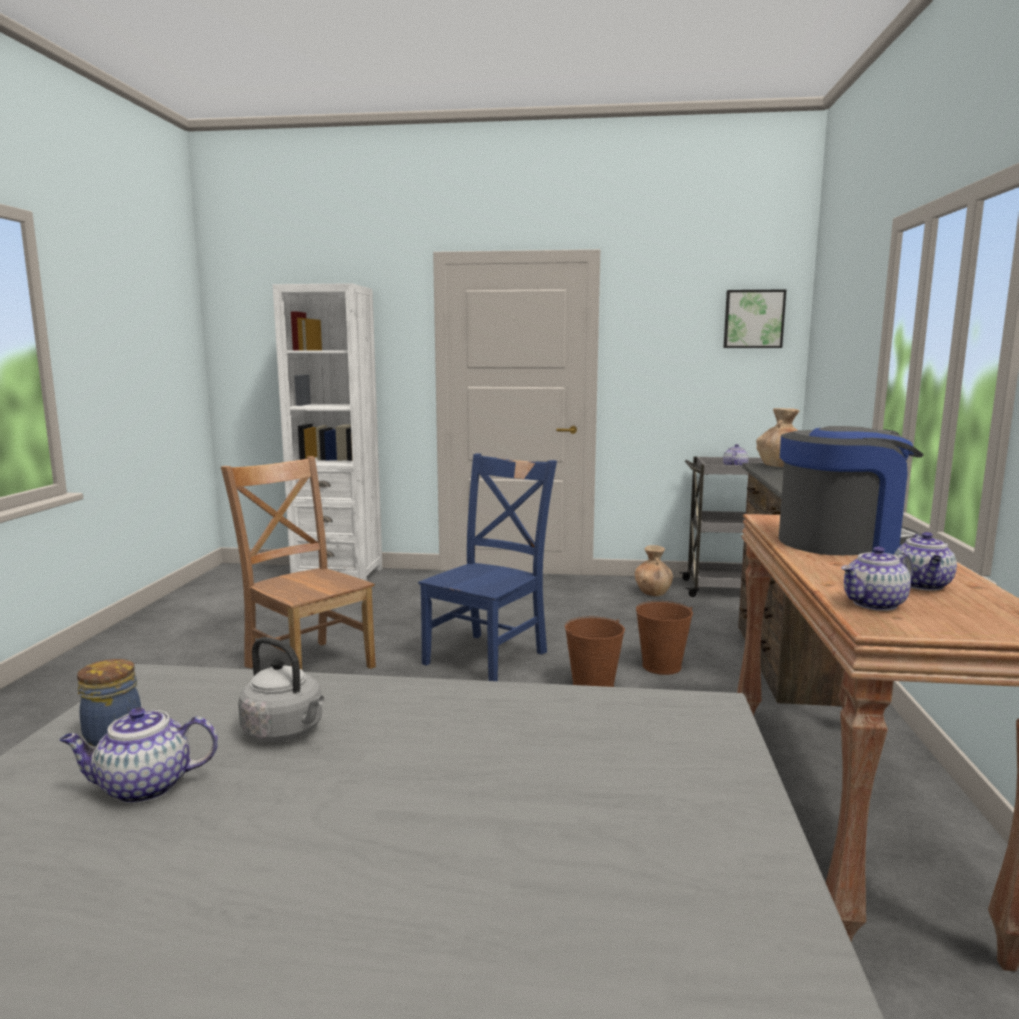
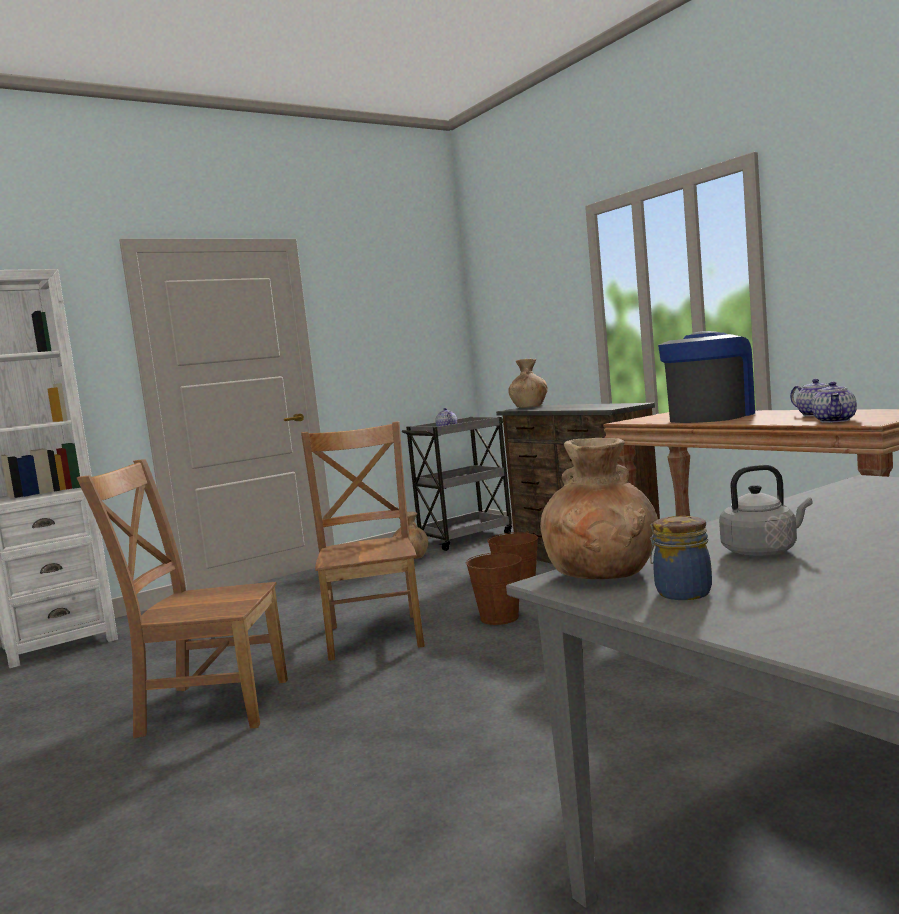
camera: 40 degrees left, 5 degrees down
(143, 788) = (812, 587): teapot -> none
(177, 687) = (603, 573): none -> brown vase
(489, 656) = (375, 634): blue chair -> brown chair
(753, 319) = (429, 300): picture -> none

